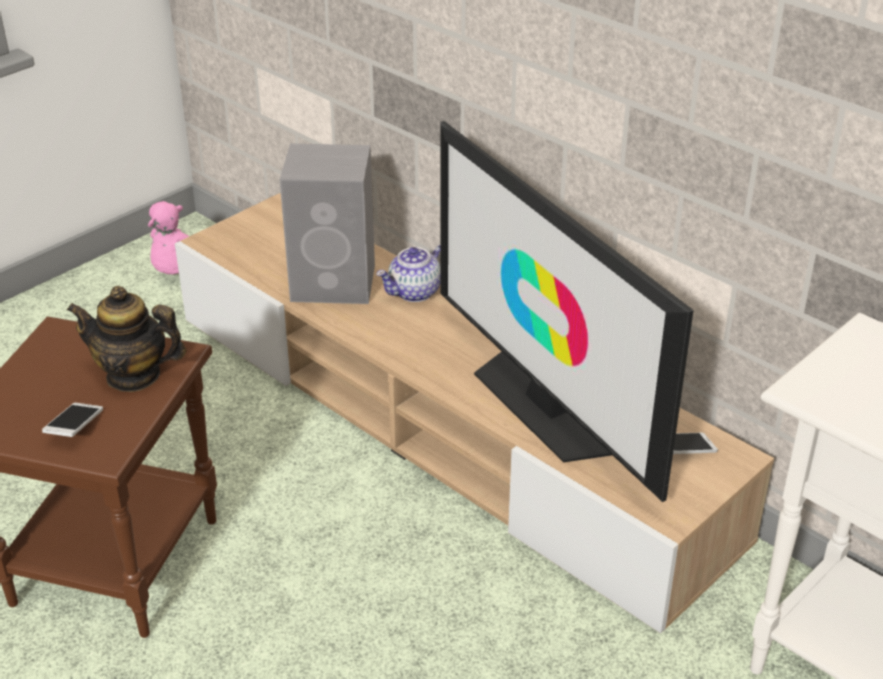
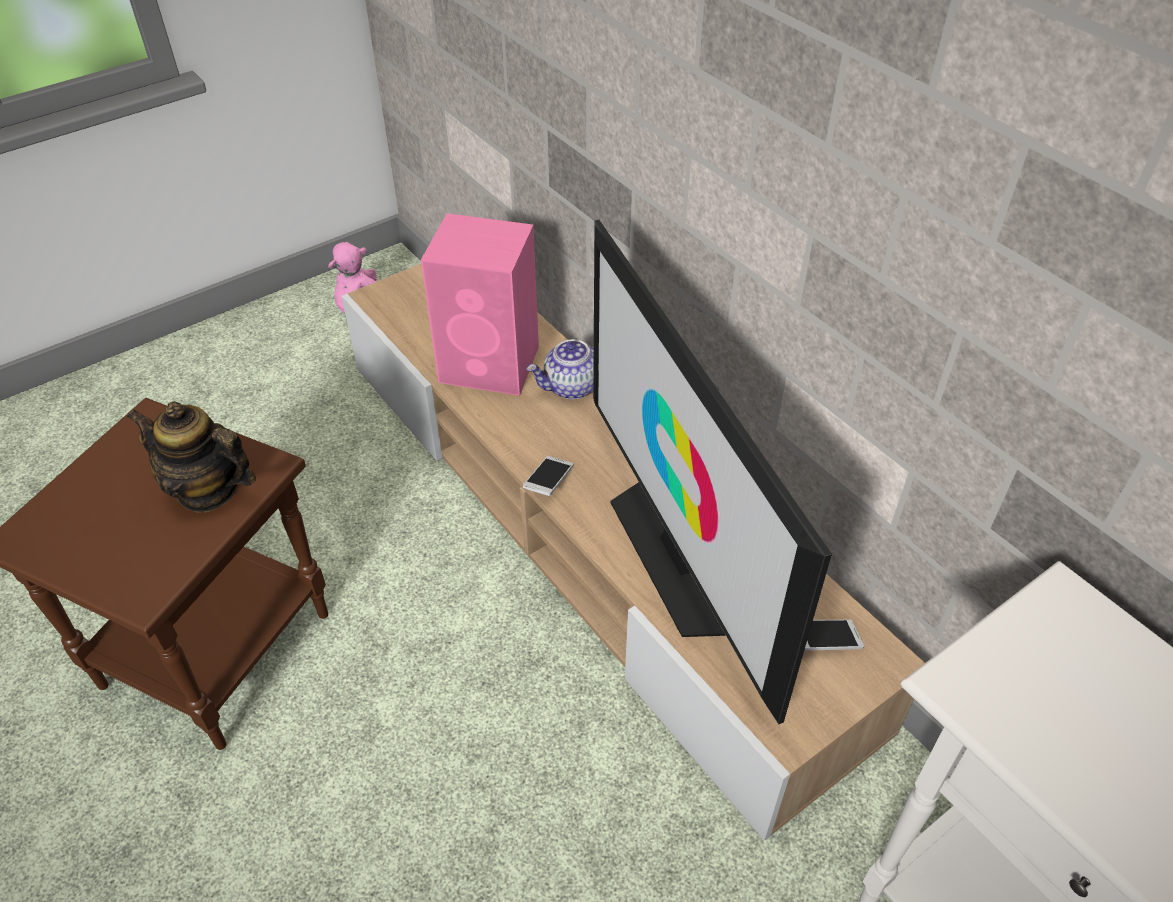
camera: 10 degrees right, 10 degrees up
(75, 428) = (123, 554): phone -> phone (548, 482)
(335, 283) = (492, 365): grey speaker -> pink speaker

